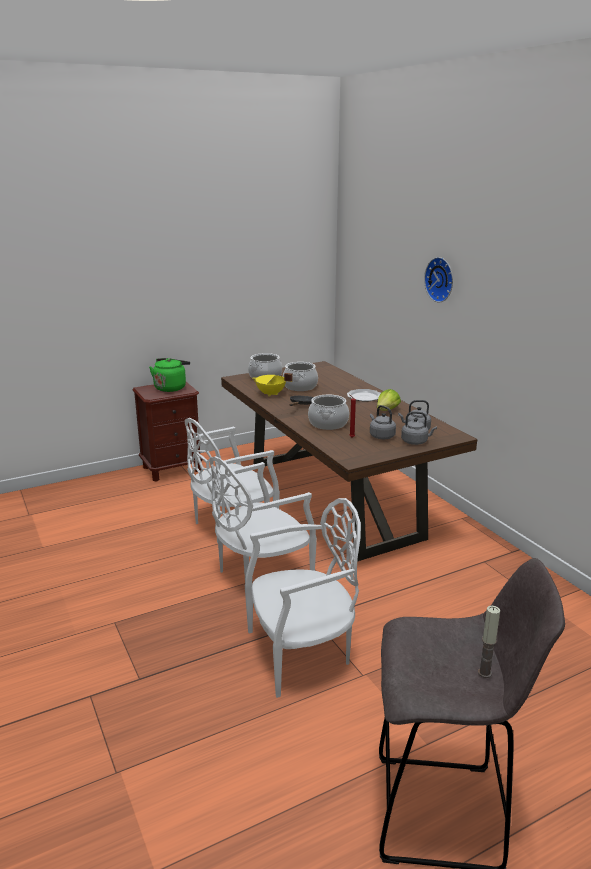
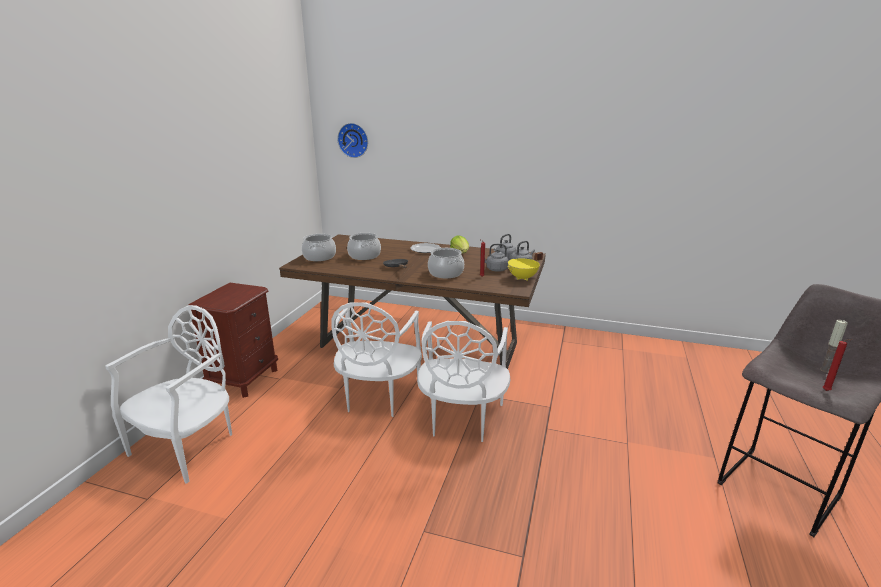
camera: 45 degrees left, 0 degrees up
(171, 387) = (232, 292): green kettle -> none
(271, 394) = (355, 267): yellow cooking pot -> yellow cooking pot (523, 278)
(302, 653) = (578, 454): white chair -> white chair (188, 446)
(410, 677) = (827, 391): none -> red candle
(441, 279) = (461, 141): wall clock -> wall clock (354, 140)

